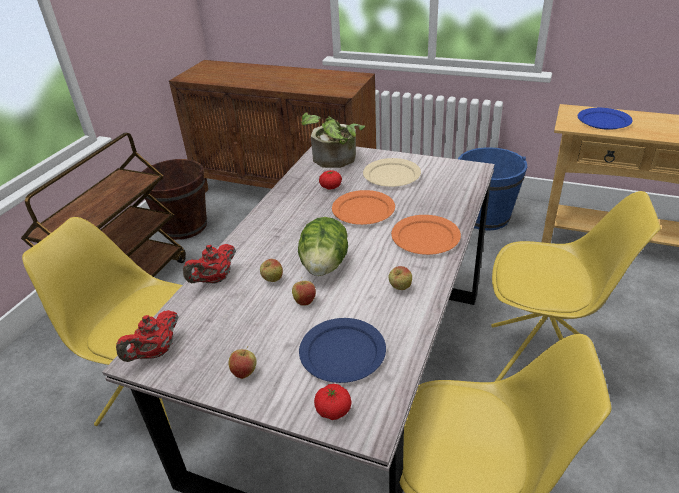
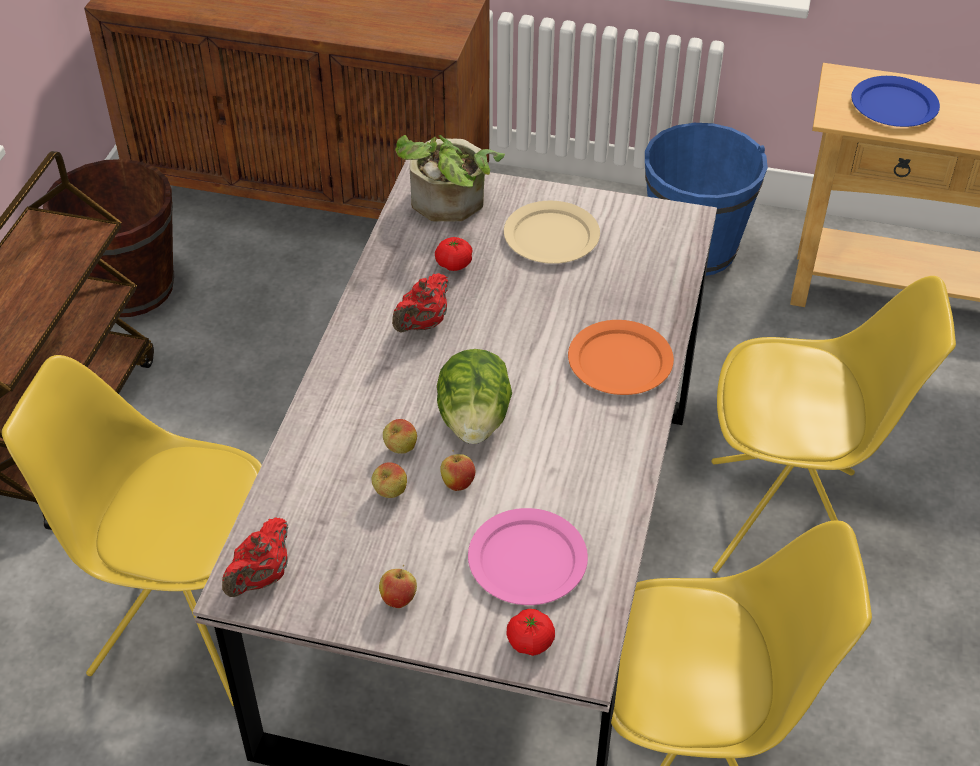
camera: 10 degrees left, 10 degrees up
(215, 279) = (310, 453): red teapot -> red teapot (422, 324)
(342, 352) = (527, 559): blue plate -> pink plate
(363, 210) = (515, 312): orange plate -> none
(400, 288) = (593, 453): apple -> apple (390, 493)

